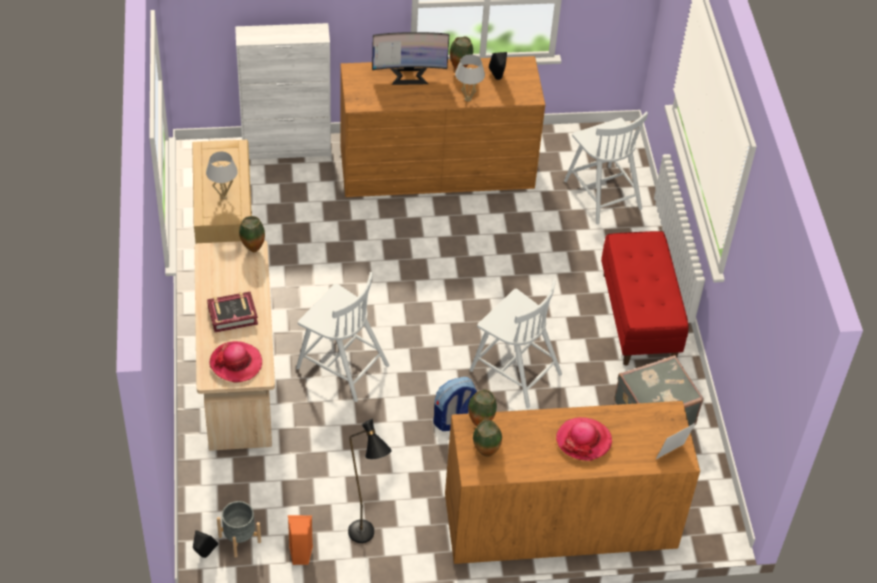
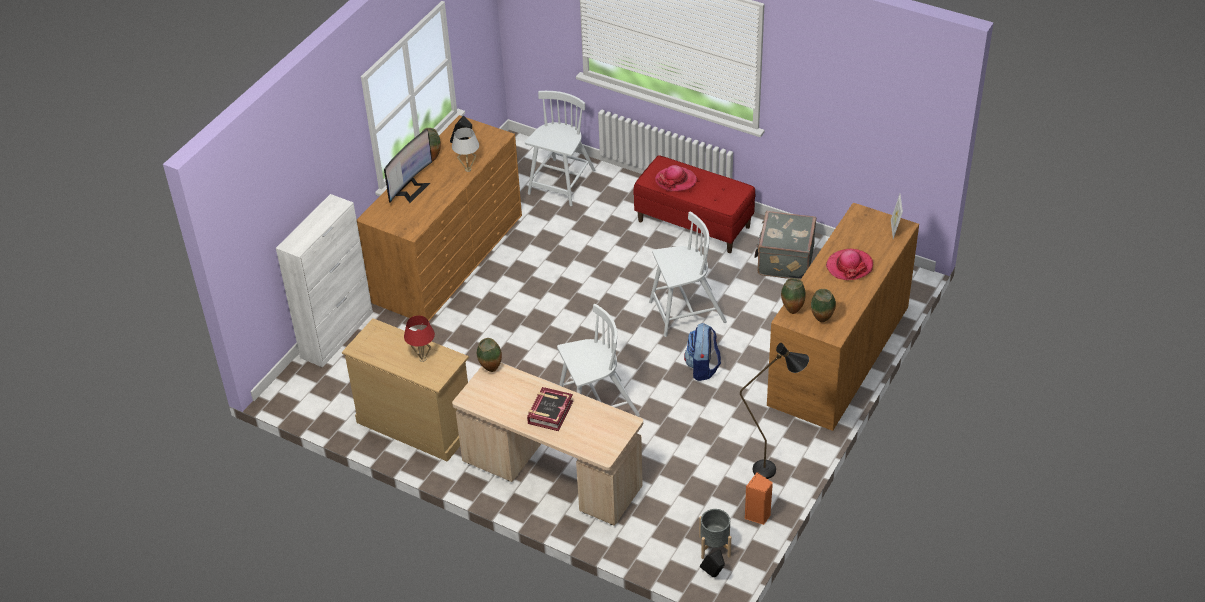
camera: 50 degrees left, 5 degrees down
(223, 196) = (422, 359): white table lamp -> red table lamp
(236, 363) = (602, 432): hat -> hat (675, 181)
(602, 193) = (561, 183): white chair -> white chair turned 75 degrees counterclockwise

